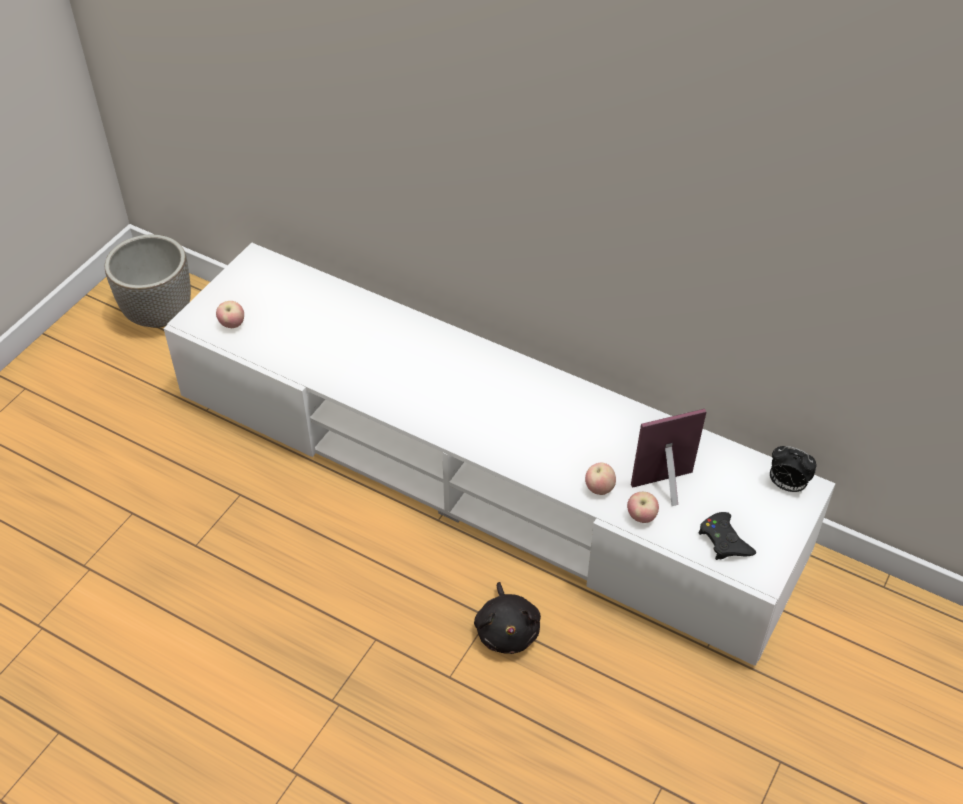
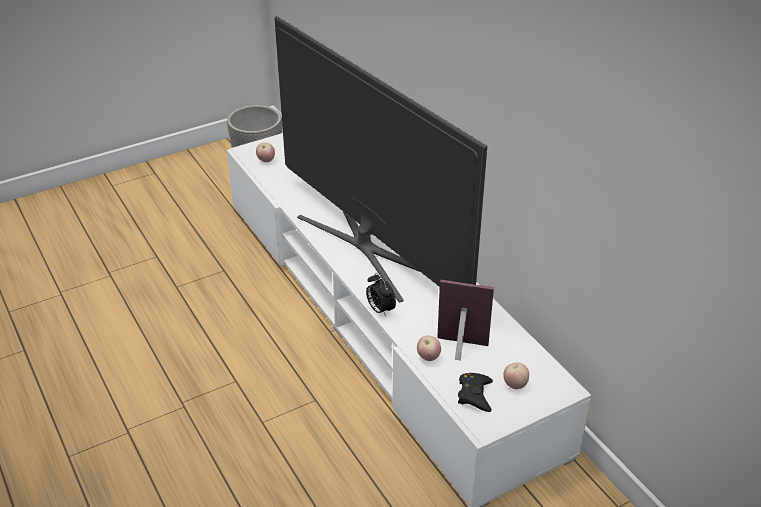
camera: 30 degrees right, 10 degrees down
(462, 398) = (369, 246): none -> television
(507, 630) = (321, 412): black plush toy -> none
(599, 488) = (414, 330): apple -> apple (515, 385)
(786, 485) = (551, 381): alarm clock -> alarm clock (380, 310)

